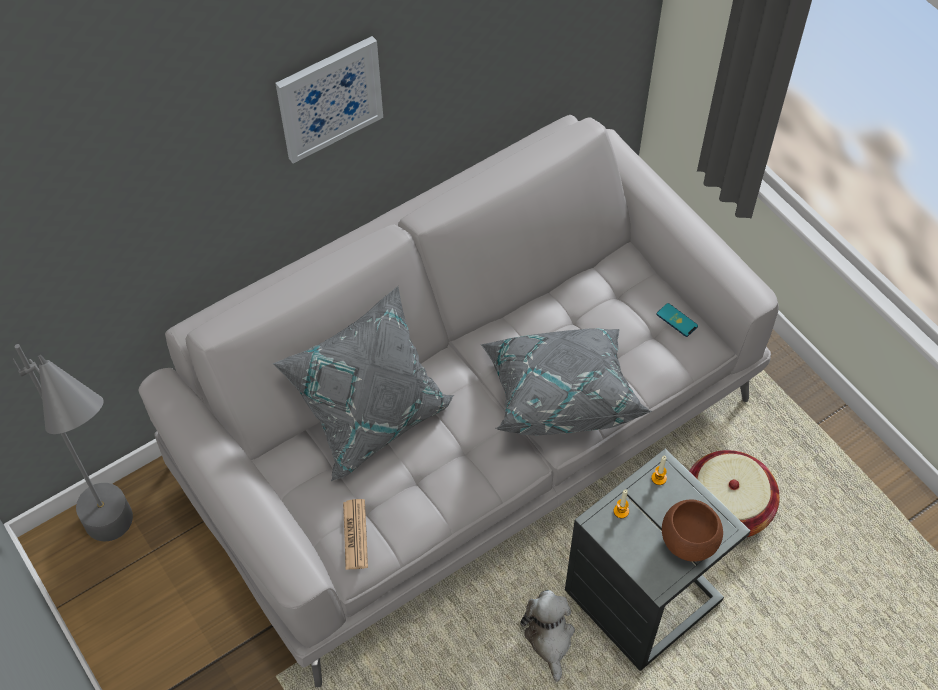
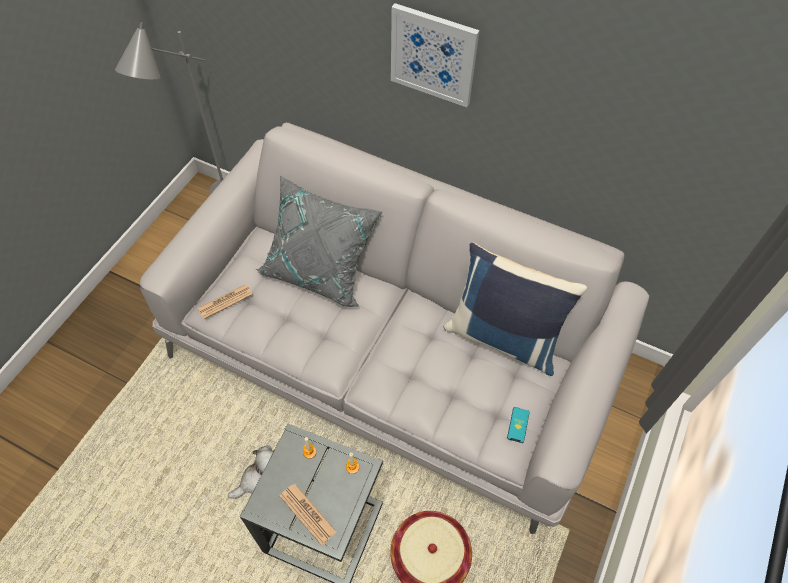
camera: 60 degrees right, 0 degrees up
(560, 393) = (403, 373): grey pillow -> none
(570, 281) = (503, 337): none -> blue pillow
(689, 541) = (307, 514): brown bowl -> newspaper

